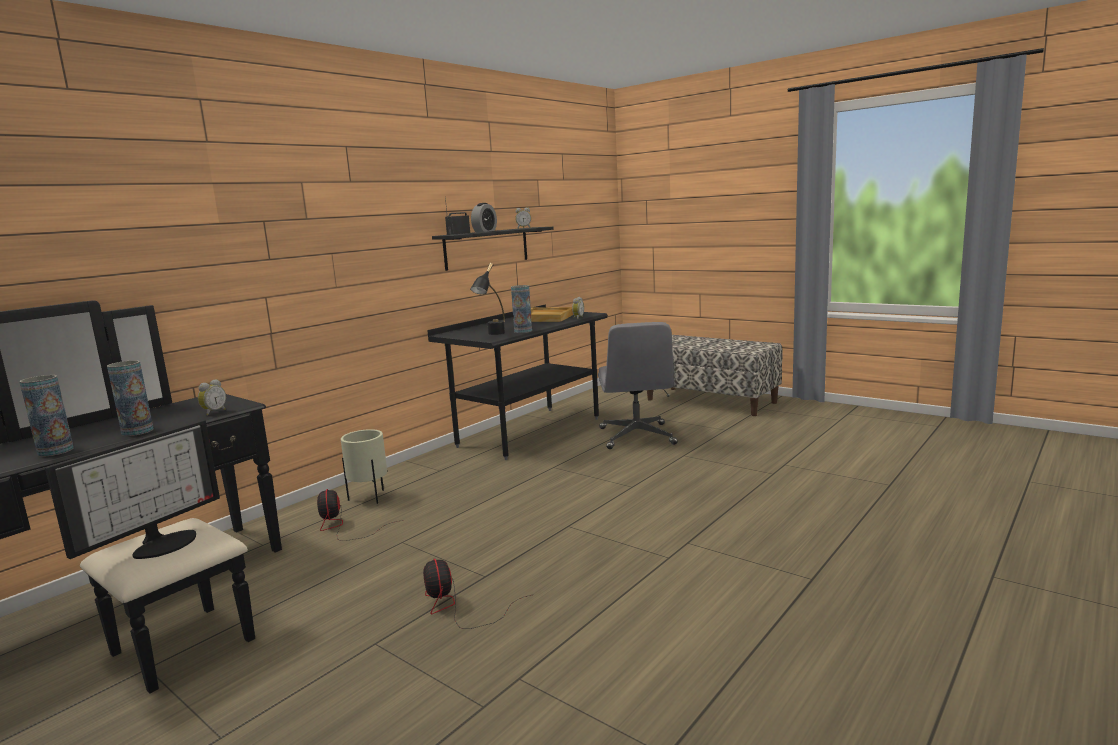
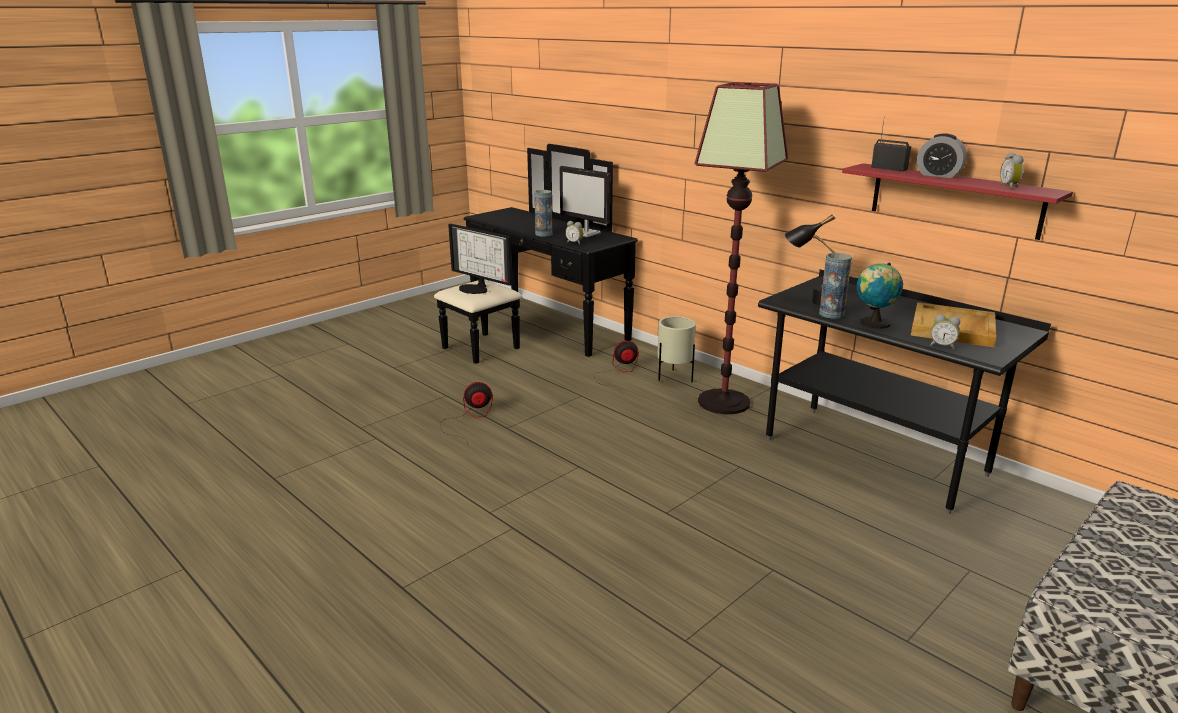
camera: 95 degrees right, 10 degrees up
(55, 451) = (518, 226): vase -> none
(164, 412) = (586, 233): none -> monitor
(433, 476) = (724, 402): none -> floor lamp
(487, 248) = (954, 200): black shelf -> red shelf
(541, 325) = (873, 323): none -> globe
(637, 436) = (860, 540): grey office chair -> none

